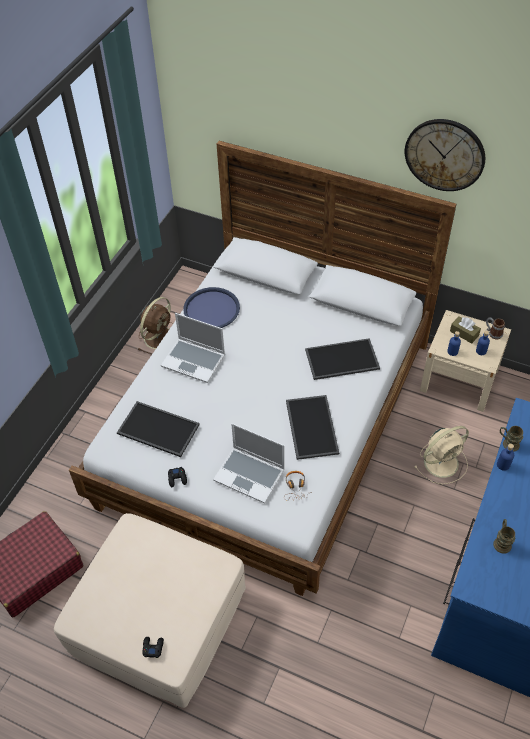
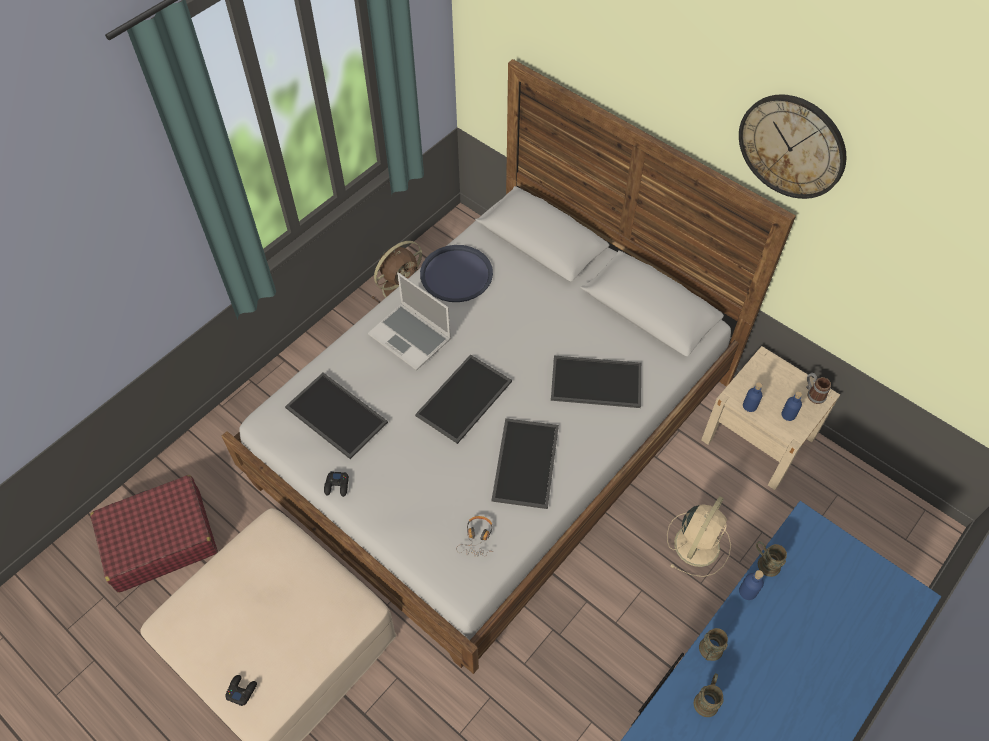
camera: 15 degrees right, 5 degrees up
(250, 475) = (427, 506): laptop -> none
(251, 395) = (464, 400): none -> tray
(442, 462) = (698, 543): beige fan -> beige fan turned 45 degrees counterclockwise
(464, 333) = (774, 384): brown tissue box -> none
(492, 511) = (709, 653): none -> brown mug

